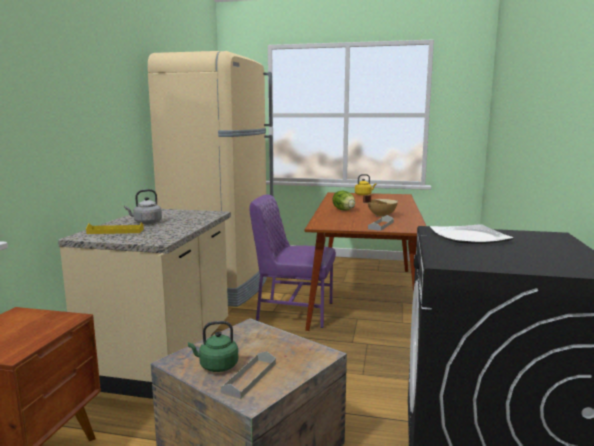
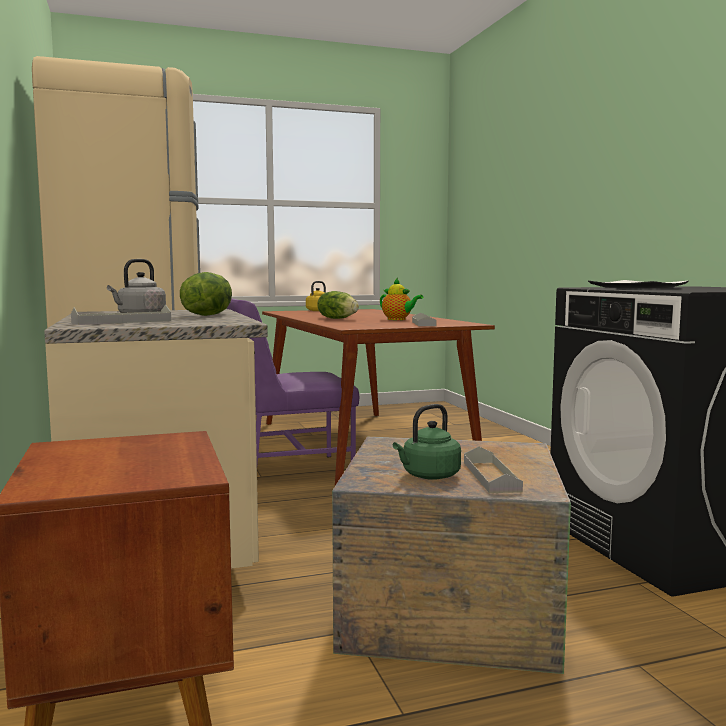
camera: 30 degrees left, 5 degrees down
(115, 231) = (122, 322): yellow tray -> grey tray
(184, 224) = (208, 315): none -> lettuce
(381, 216) = (398, 319): beige cooking pot -> teapot

